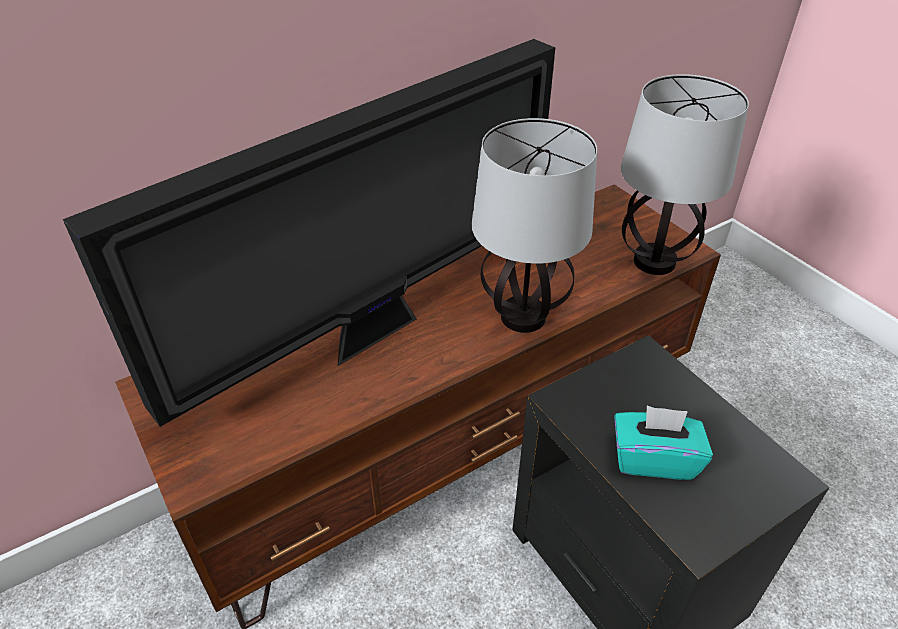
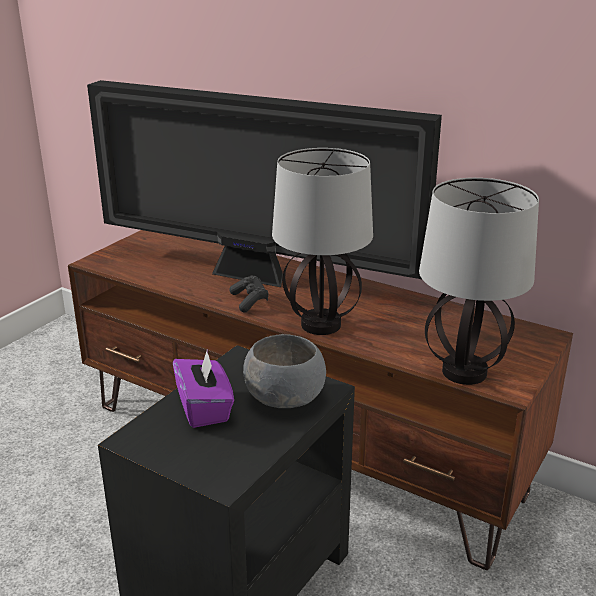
camera: 65 degrees right, 15 degrees down
(434, 354) = (249, 301): none -> black game controller
(653, 459) = (204, 408): turquoise tissue box -> purple tissue box
(655, 388) = (286, 398): none -> grey bowl

